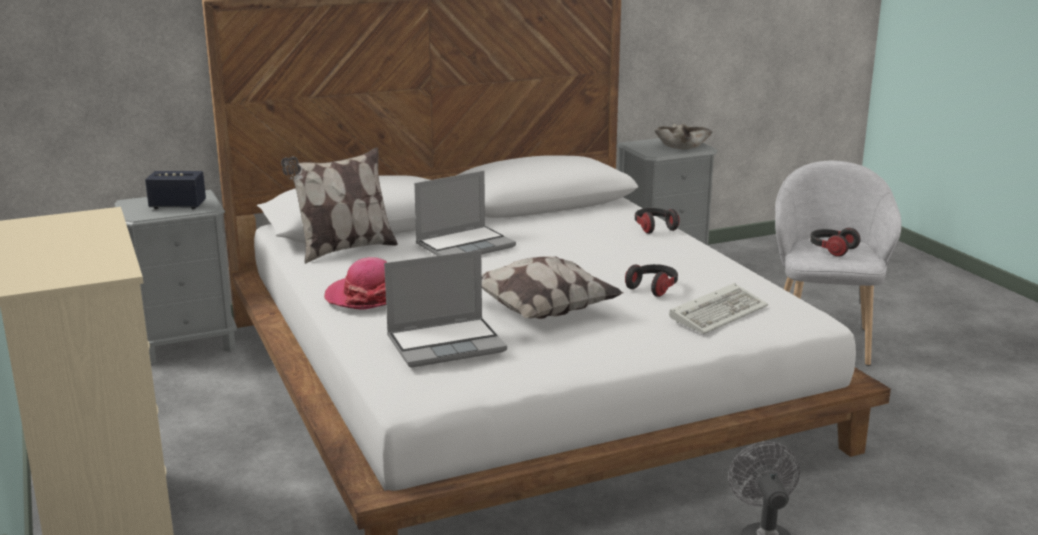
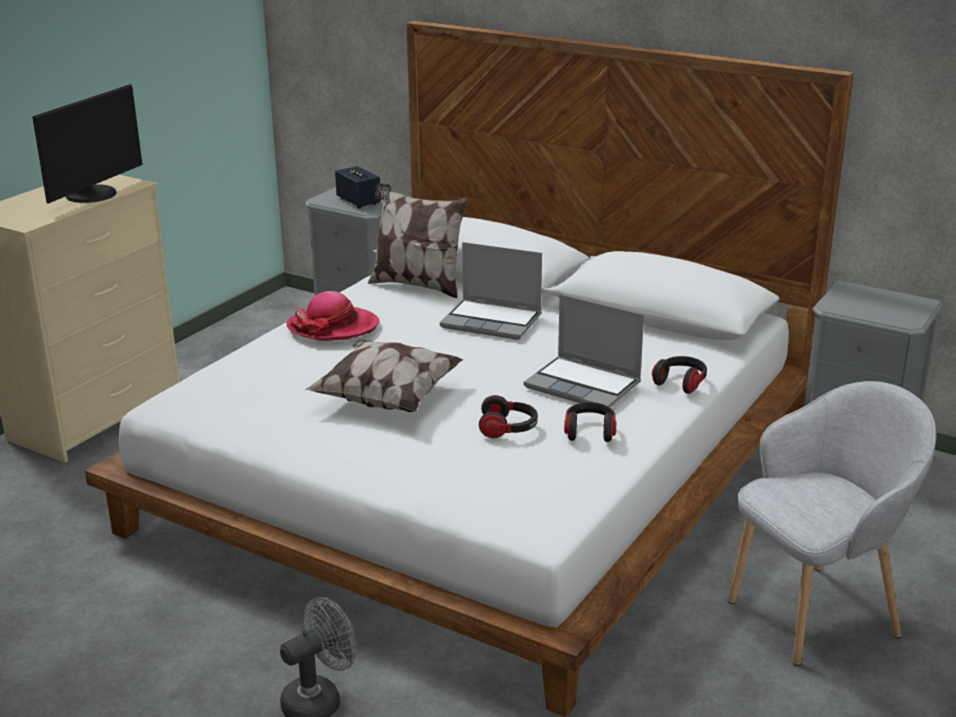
camera: 55 degrees right, 5 degrees up
(93, 233) = (93, 195): none -> monitor
(447, 344) = (261, 384): laptop -> laptop (584, 385)
(682, 145) = (895, 309): beige bowl -> none
(719, 312) = (485, 477): keyboard -> none
(831, 249) = (814, 498): headphones -> headphones (589, 432)

